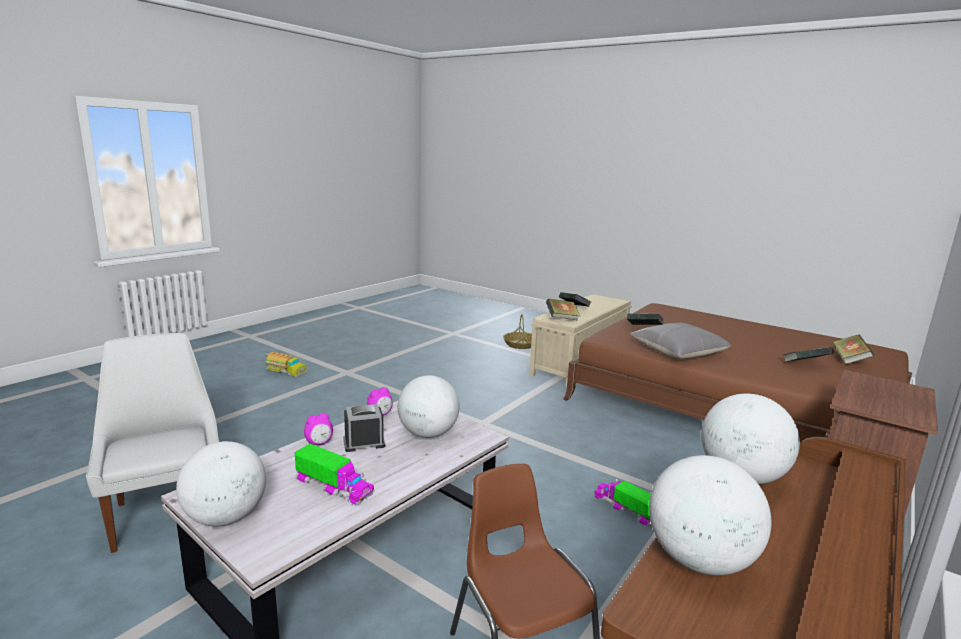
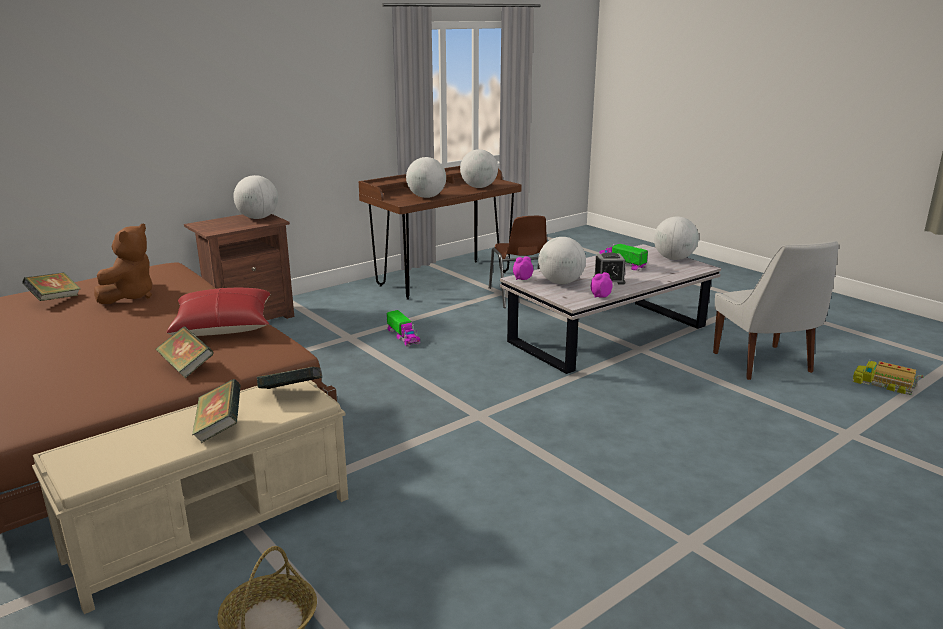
camera: 165 degrees left, 5 degrees up
(285, 370) = (820, 562): toy truck -> toy truck (883, 384)
(319, 443) = (641, 282): alarm clock -> alarm clock (522, 279)
(677, 351) = (223, 326): grey pillow -> red pillow
(804, 366) = (130, 296): book -> brown plush toy
(887, 408) = (258, 218): none -> globe

